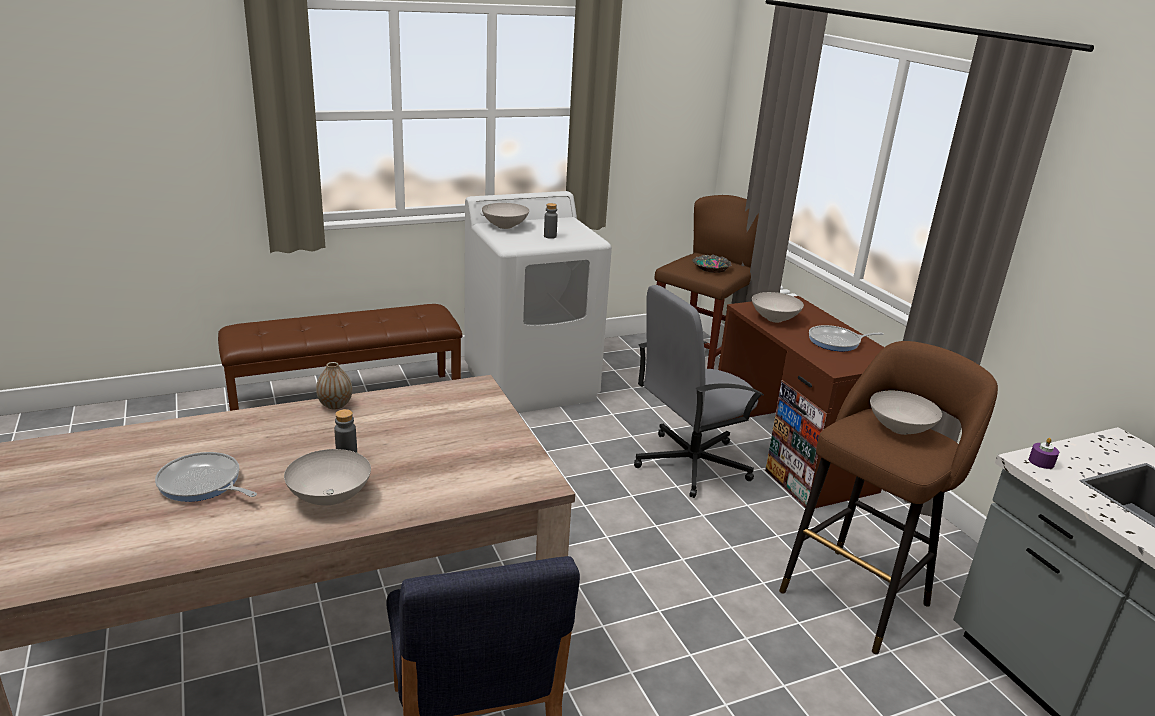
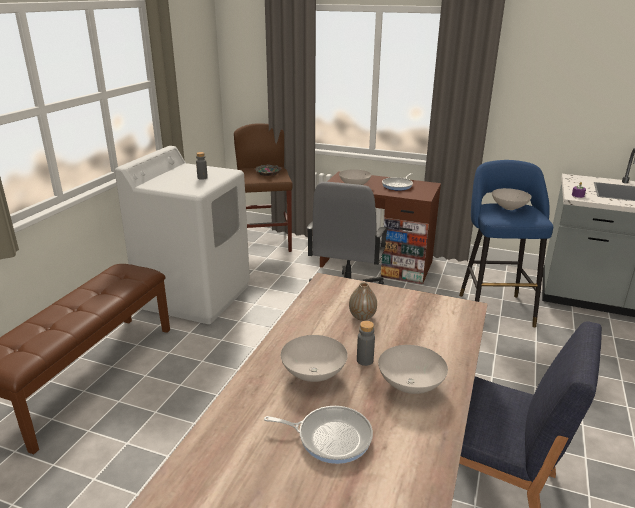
camera: 45 degrees left, 0 degrees up
(202, 484) = (330, 437): frying pan -> frying pan turned 150 degrees counterclockwise
(335, 405) = (282, 338): vase -> vase (362, 317)
(505, 226) = (159, 182): white bowl -> white bowl (312, 373)
(859, 594) = (494, 307): brown stool -> blue stool

